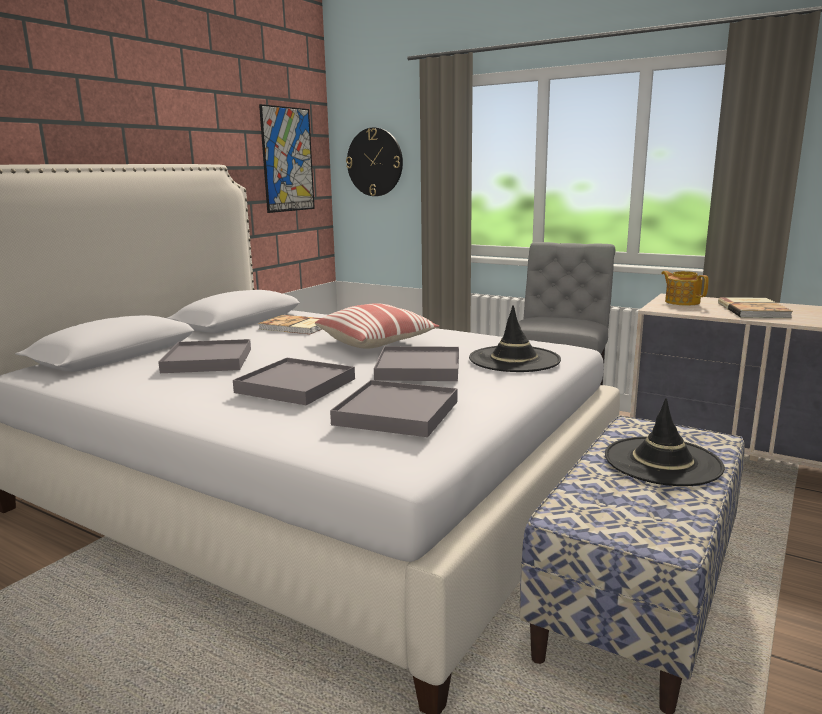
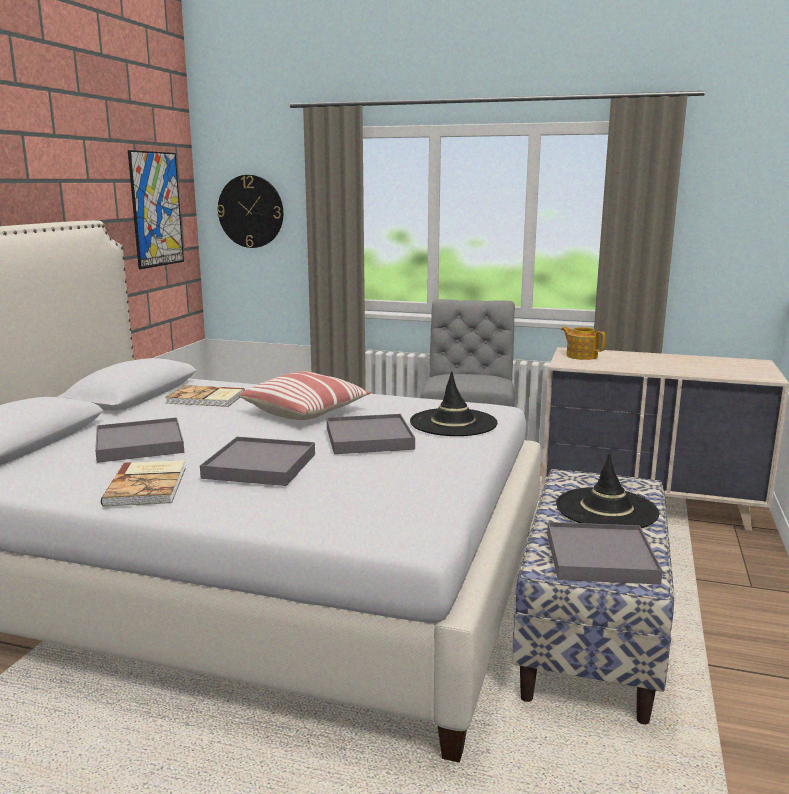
camera: 15 degrees left, 0 degrees up
(396, 413) = (381, 487): grey tray -> grey tray (600, 558)
(754, 310) = (646, 362): book -> book (148, 485)

